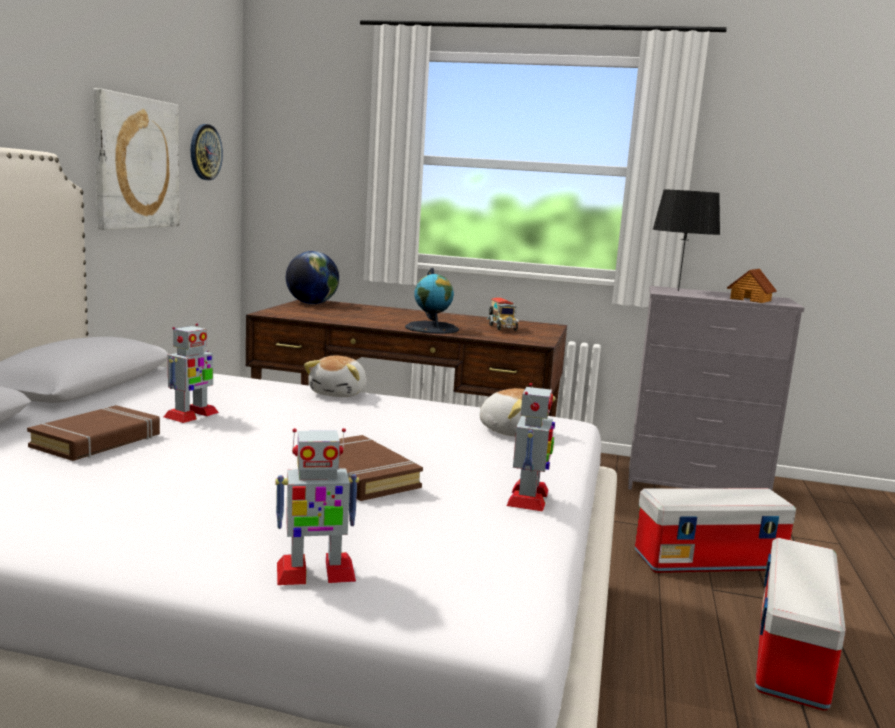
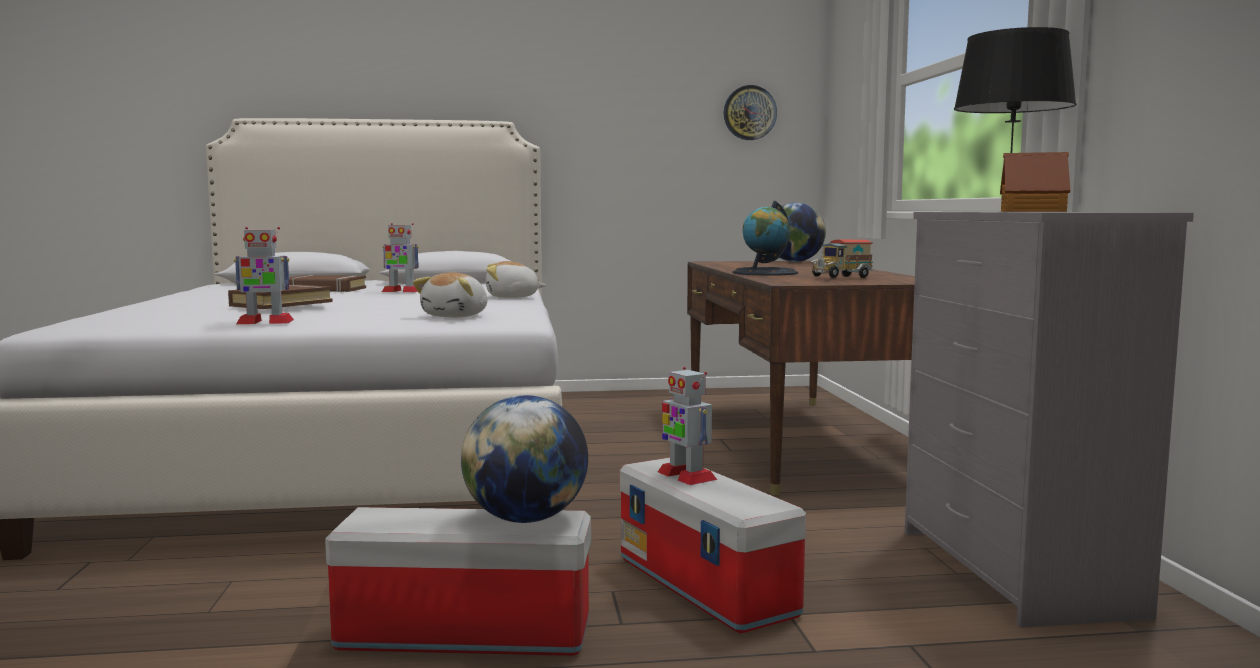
camera: 70 degrees right, 5 degrees down
(136, 163) = (638, 127): picture -> none
(314, 572) = (118, 312): toy robot -> toy robot (685, 476)
(801, 556) = (526, 519): none -> globe

